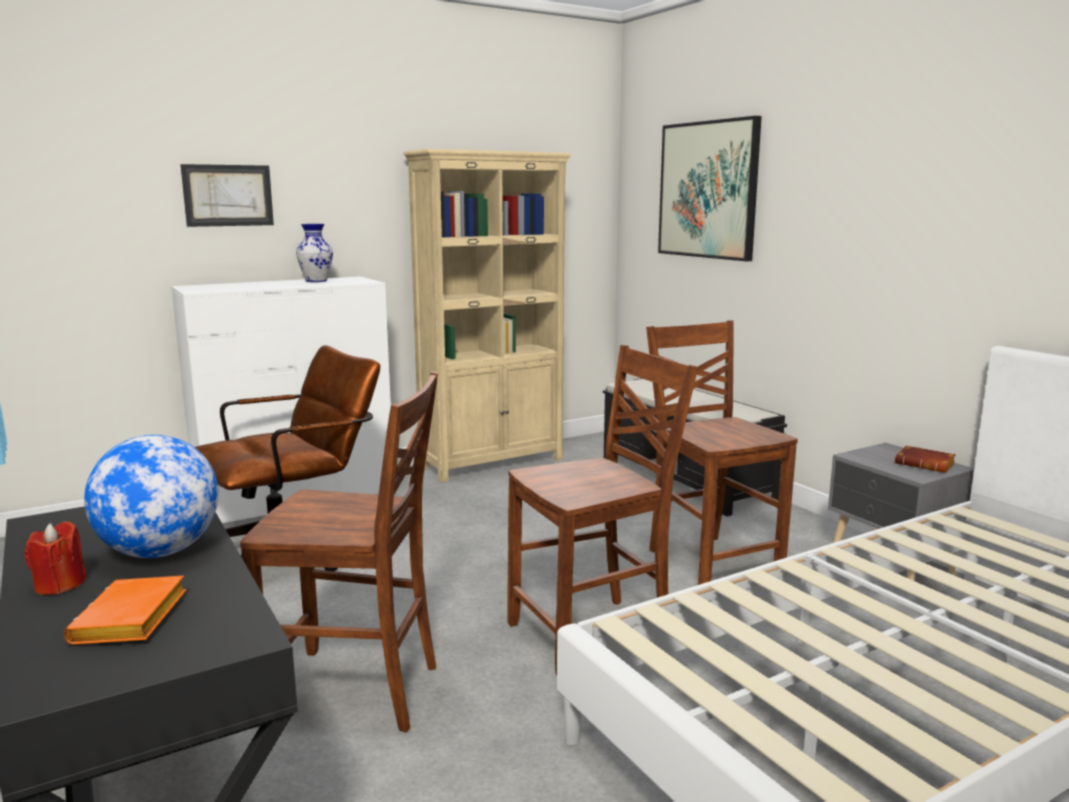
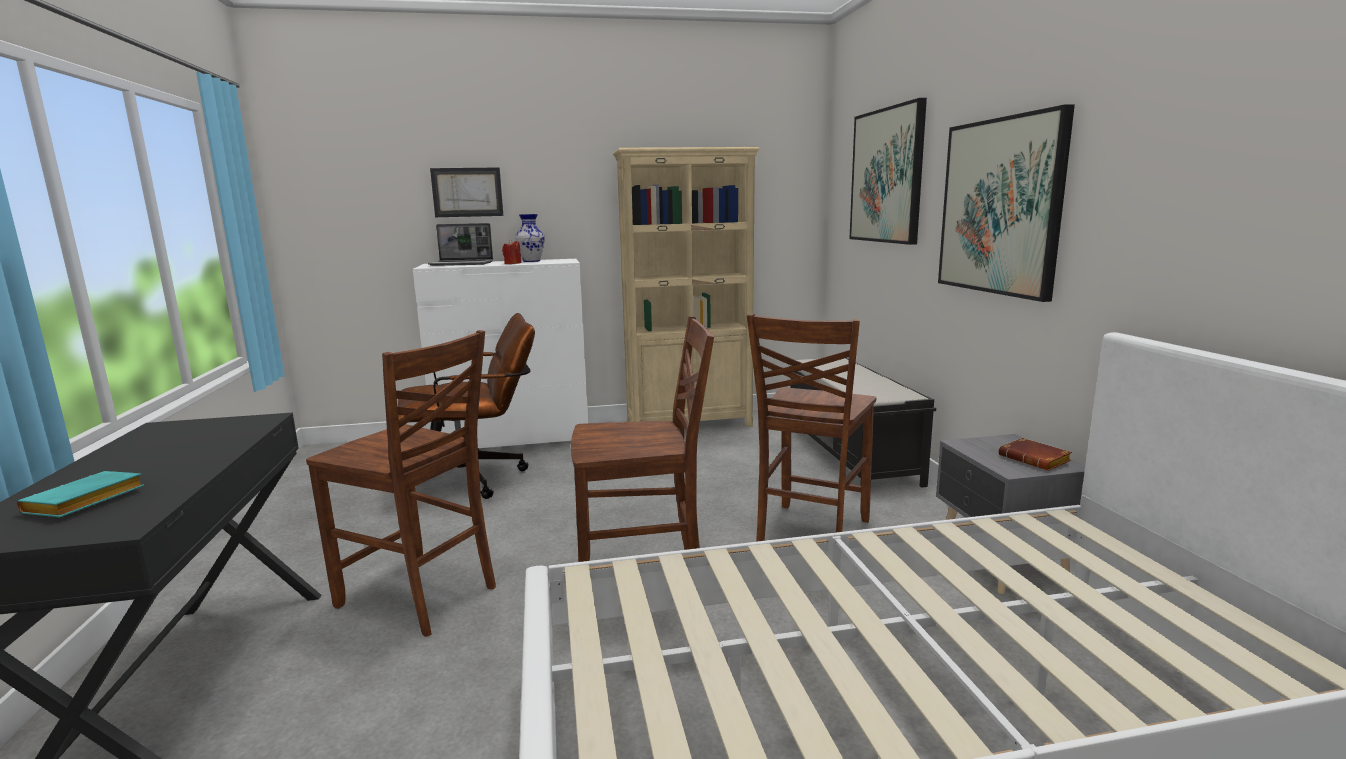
camera: 20 degrees right, 0 degrees up
(60, 585) = (92, 471): red candle -> red candle (512, 263)
(132, 621) = (84, 503): orange book -> turquoise book
(160, 552) = (185, 456): globe -> none
(234, 286) = (462, 264): none -> laptop
(711, 563) = (810, 534): brown chair -> brown chair turned 150 degrees counterclockwise
(859, 228) = (1000, 206): none -> picture

